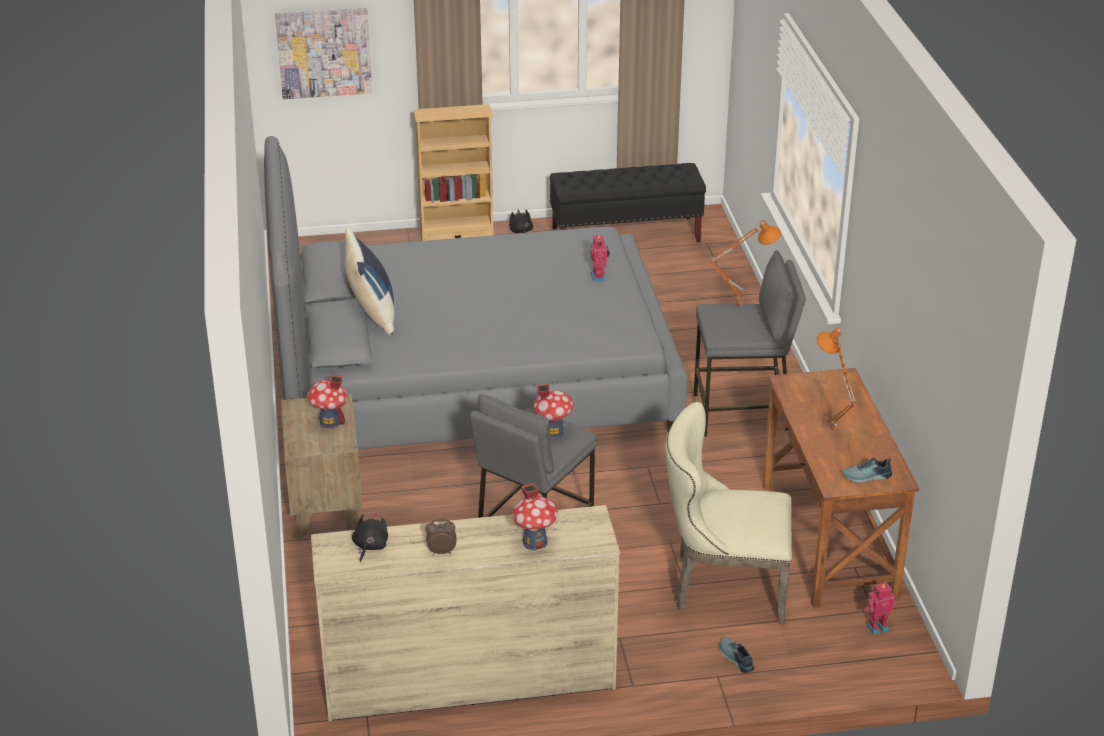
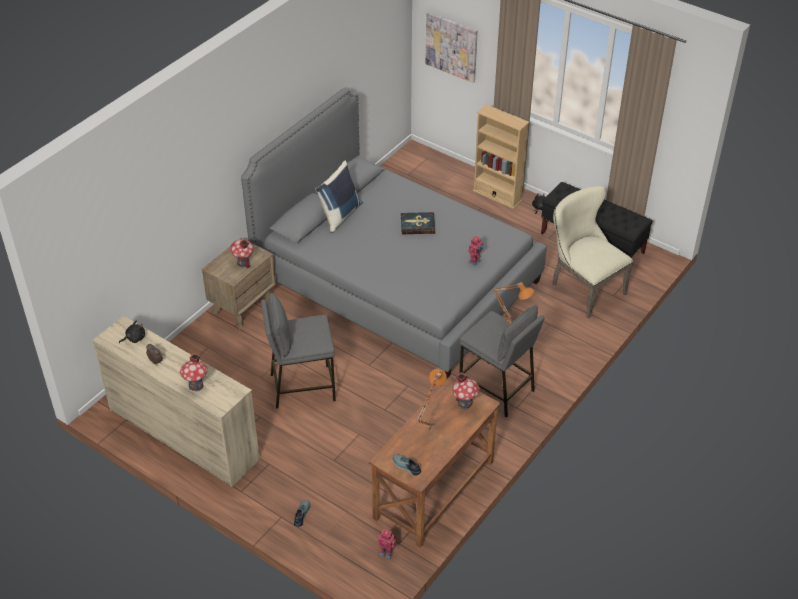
camera: 45 degrees right, 10 degrees up
(480, 277) = (417, 225): none -> book
(553, 432) = (314, 335): toy house -> toy house (465, 403)
(722, 587) = (348, 475): beige chair -> beige chair (583, 287)

